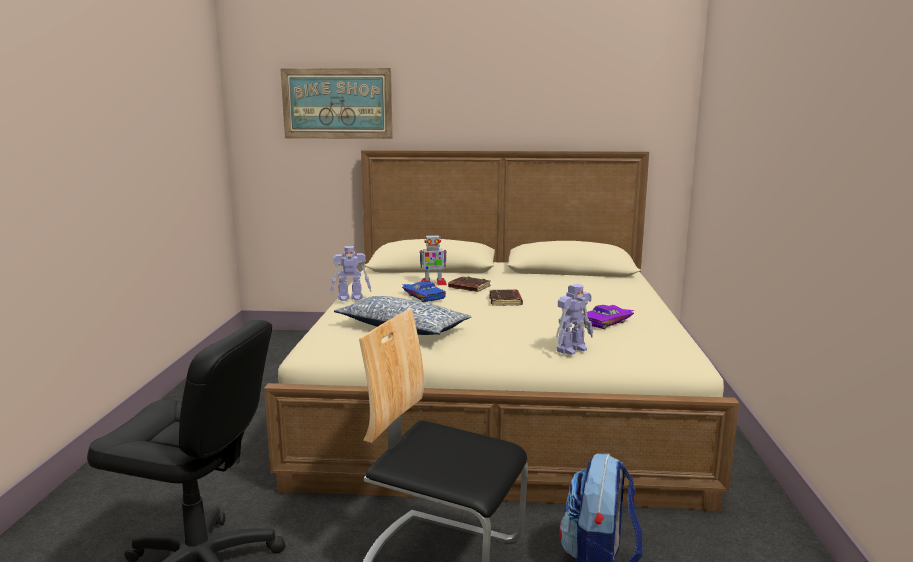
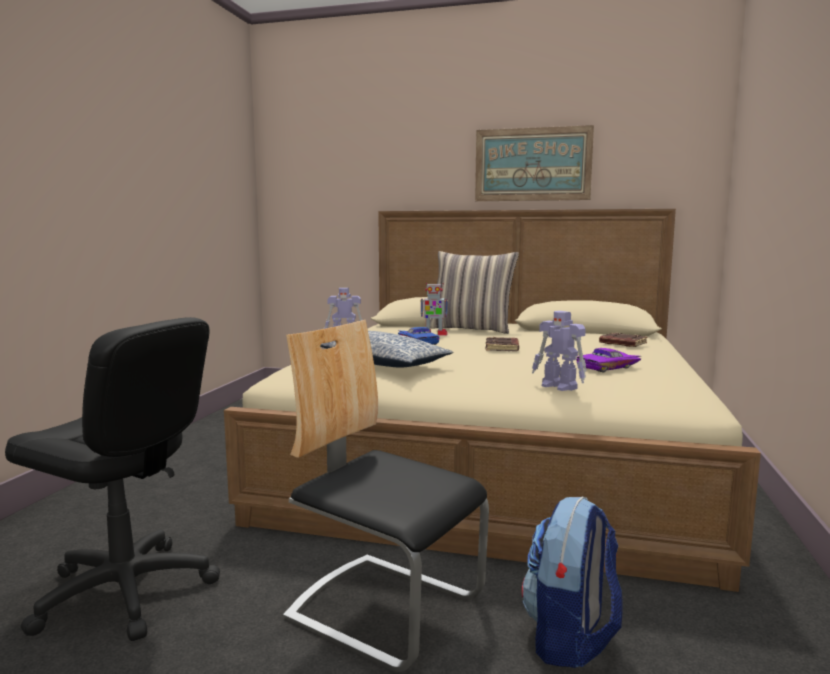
camera: 10 degrees right, 5 degrees down
(337, 103) = (358, 167): picture -> picture (532, 164)
(466, 274) = (472, 329): none -> pillow
(468, 287) = (468, 338): brown book -> brown book (622, 343)
(572, 349) = (559, 386): toy robot -> toy robot turned 75 degrees clockwise

